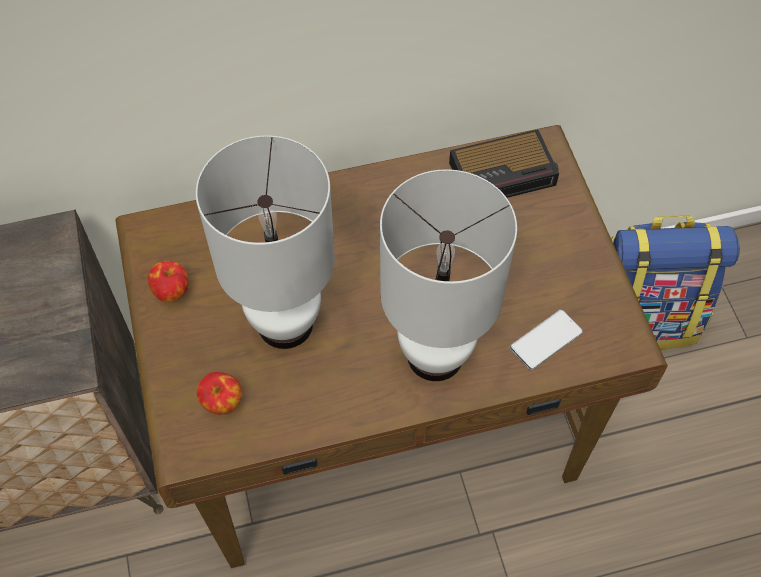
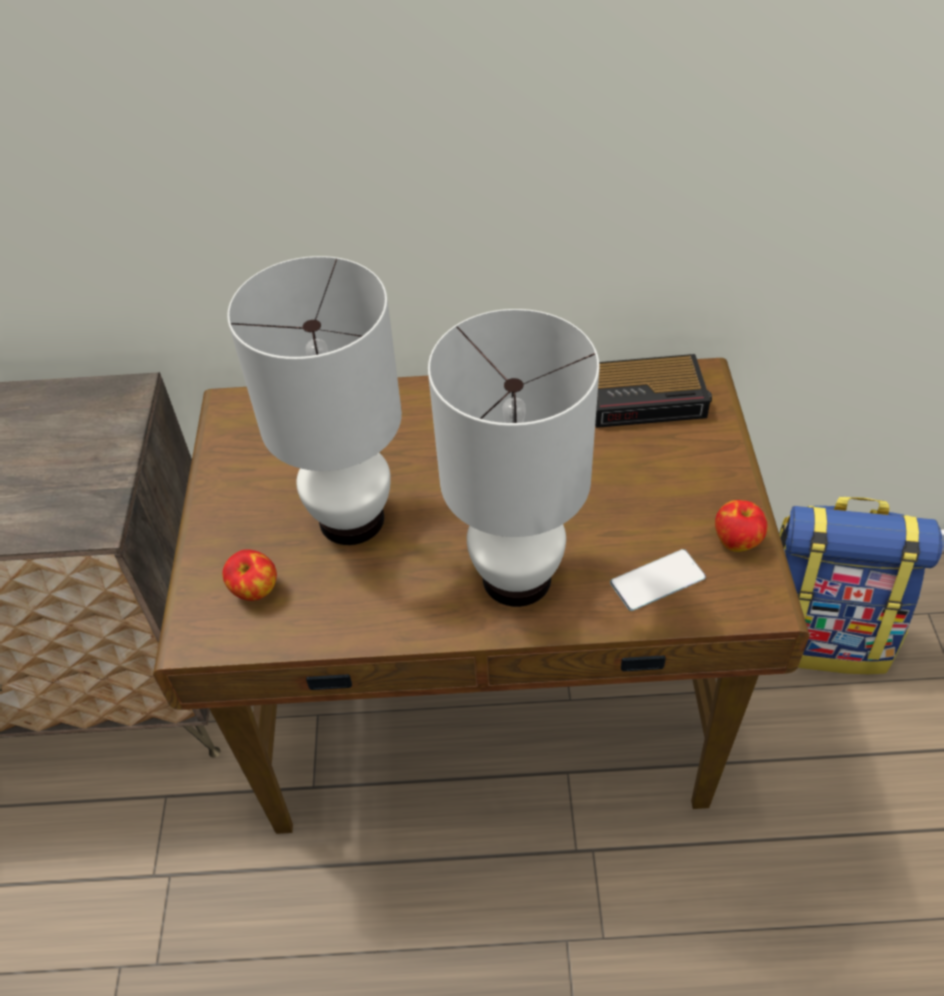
camera: 15 degrees right, 10 degrees down
(172, 291) = (237, 468): apple -> apple (737, 540)

